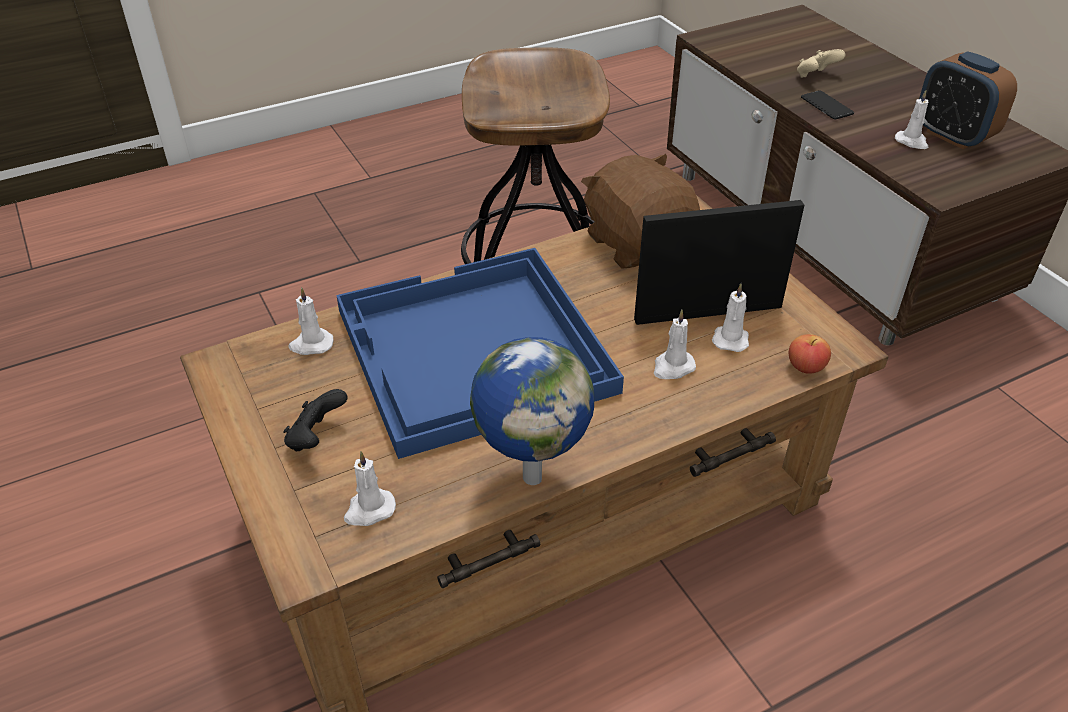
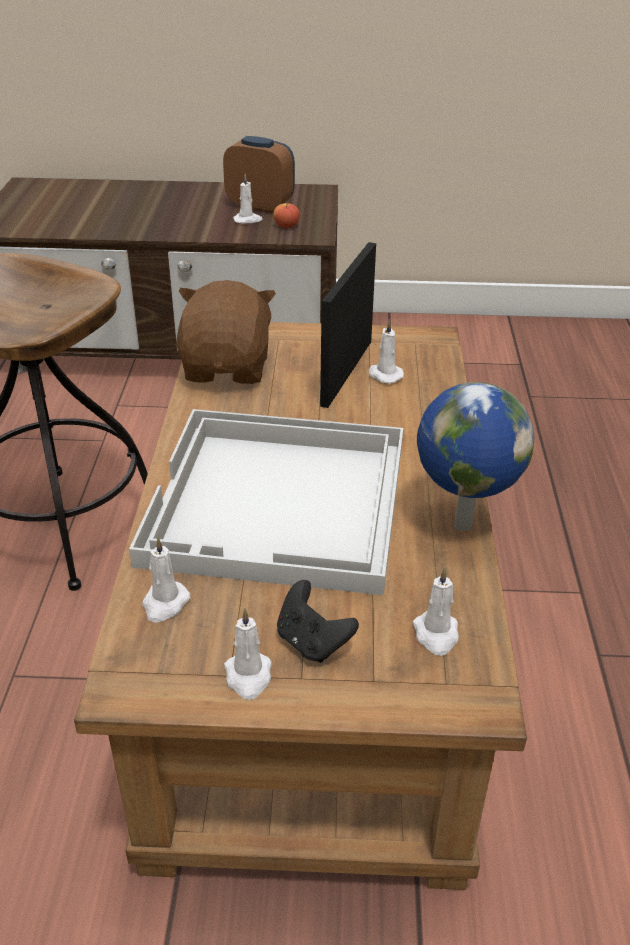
camera: 60 degrees left, 5 degrees down
(472, 352) = (280, 503): blue tray -> white tray
(638, 243) = (228, 367): brown plush toy -> brown plush toy turned 90 degrees clockwise
(672, 367) = (393, 411): white candle -> white candle (248, 677)
(806, 367) = (441, 359): apple -> apple (286, 226)
(815, 76) = (118, 214): beige game controller -> none
(826, 106) = (161, 226): phone -> none
(953, 136) = (260, 206): alarm clock -> alarm clock turned 150 degrees counterclockwise

